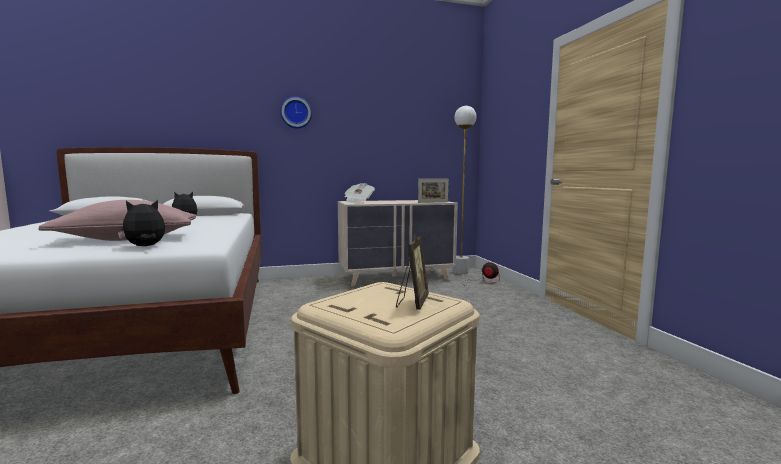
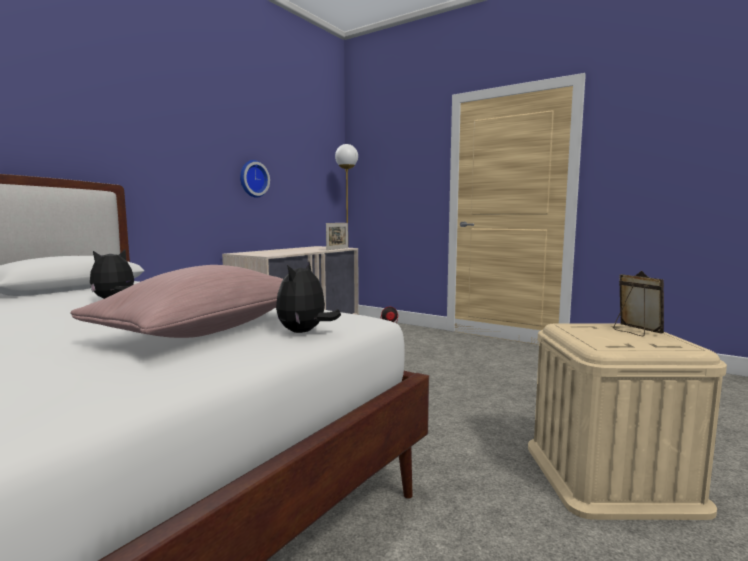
camera: 40 degrees left, 0 degrees up
(296, 113) = (166, 131): wall clock -> wall clock (252, 179)
(358, 201) = (256, 253): newspaper -> none

